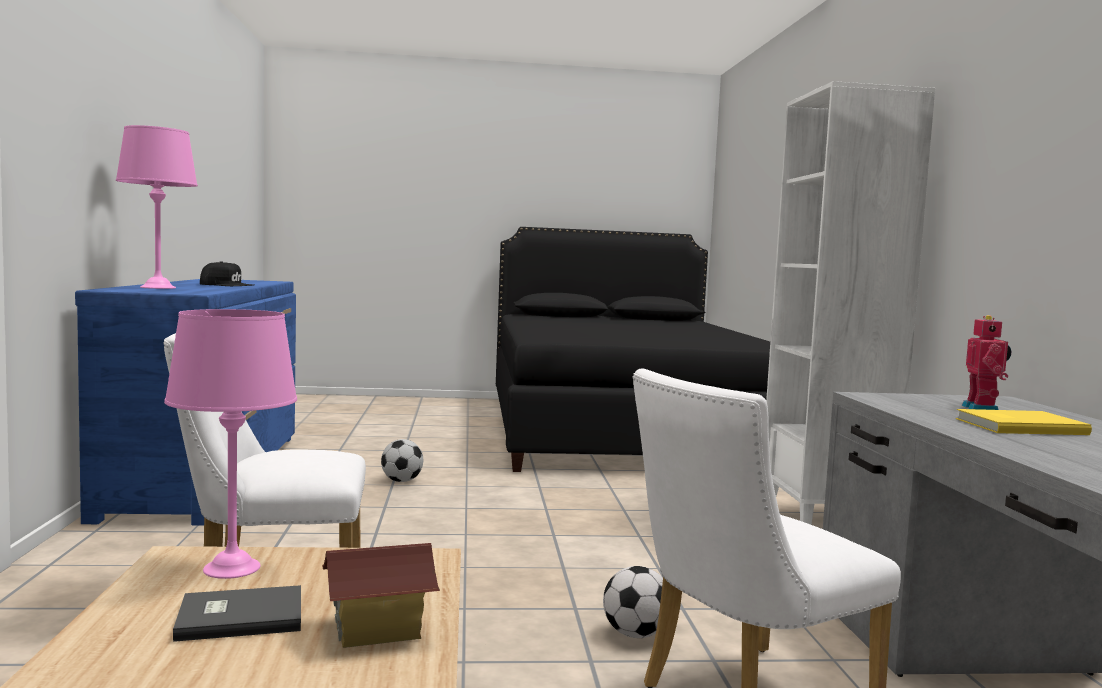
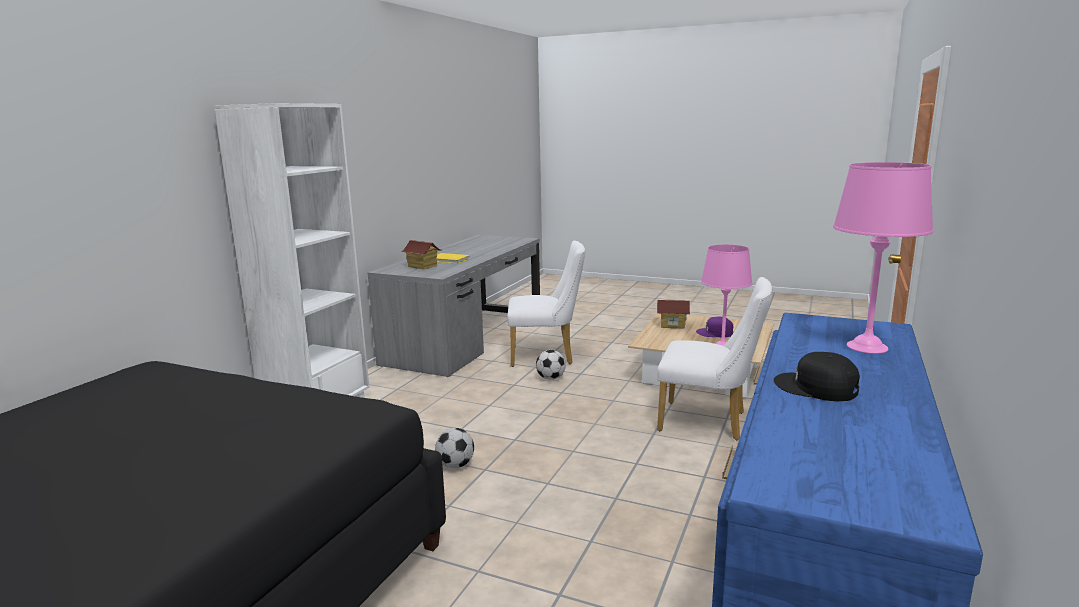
camera: 150 degrees left, 10 degrees up
(239, 616) = (715, 333): grey book -> purple cap
(402, 481) = (576, 547): football -> football (455, 465)
(982, 409) = (422, 266): toy robot -> toy house

